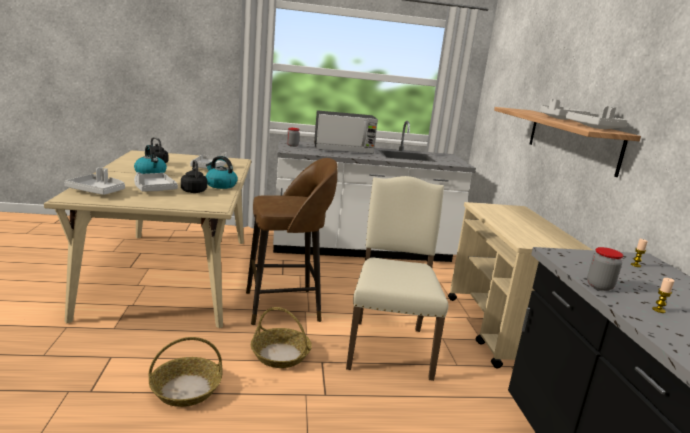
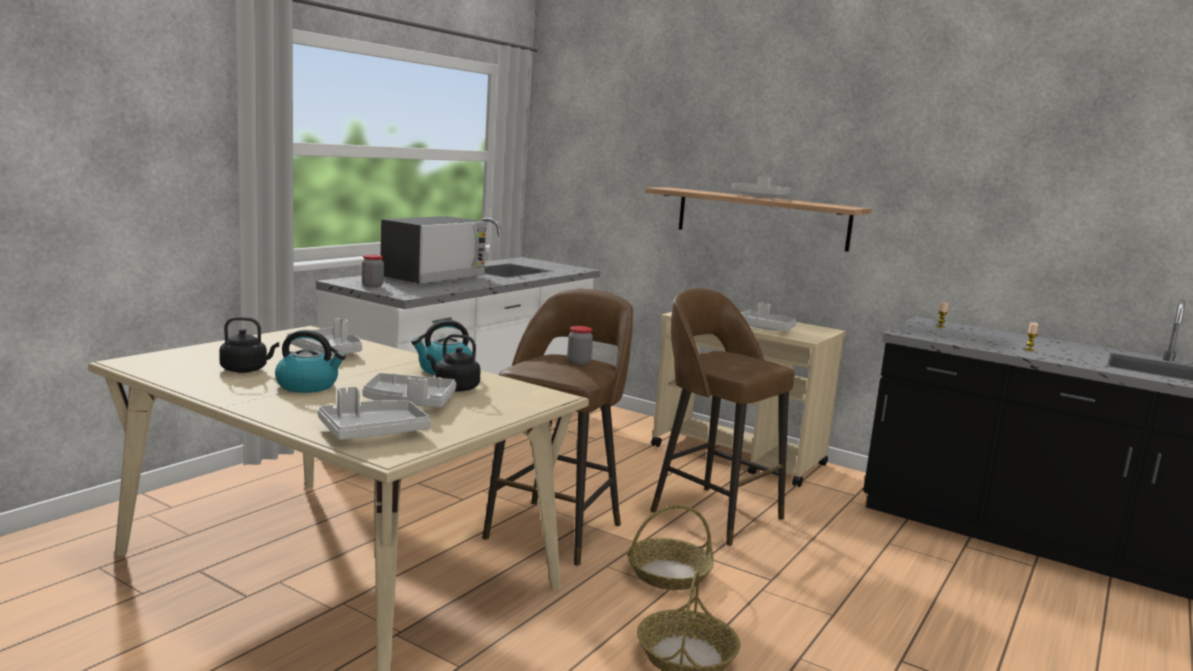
camera: 50 degrees left, 5 degrees down
(389, 346) = (713, 513): beige chair -> brown stool
(596, 128) = (830, 205): grey tray -> grey tray (765, 328)
(599, 286) = (981, 346): jar -> jar (578, 362)

